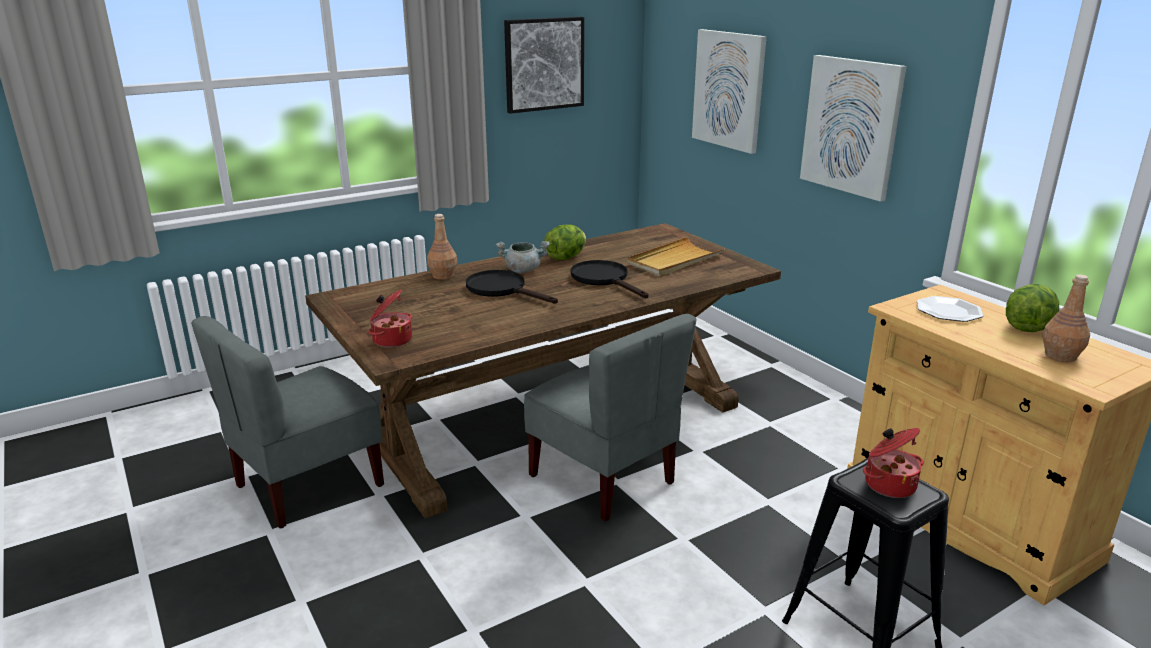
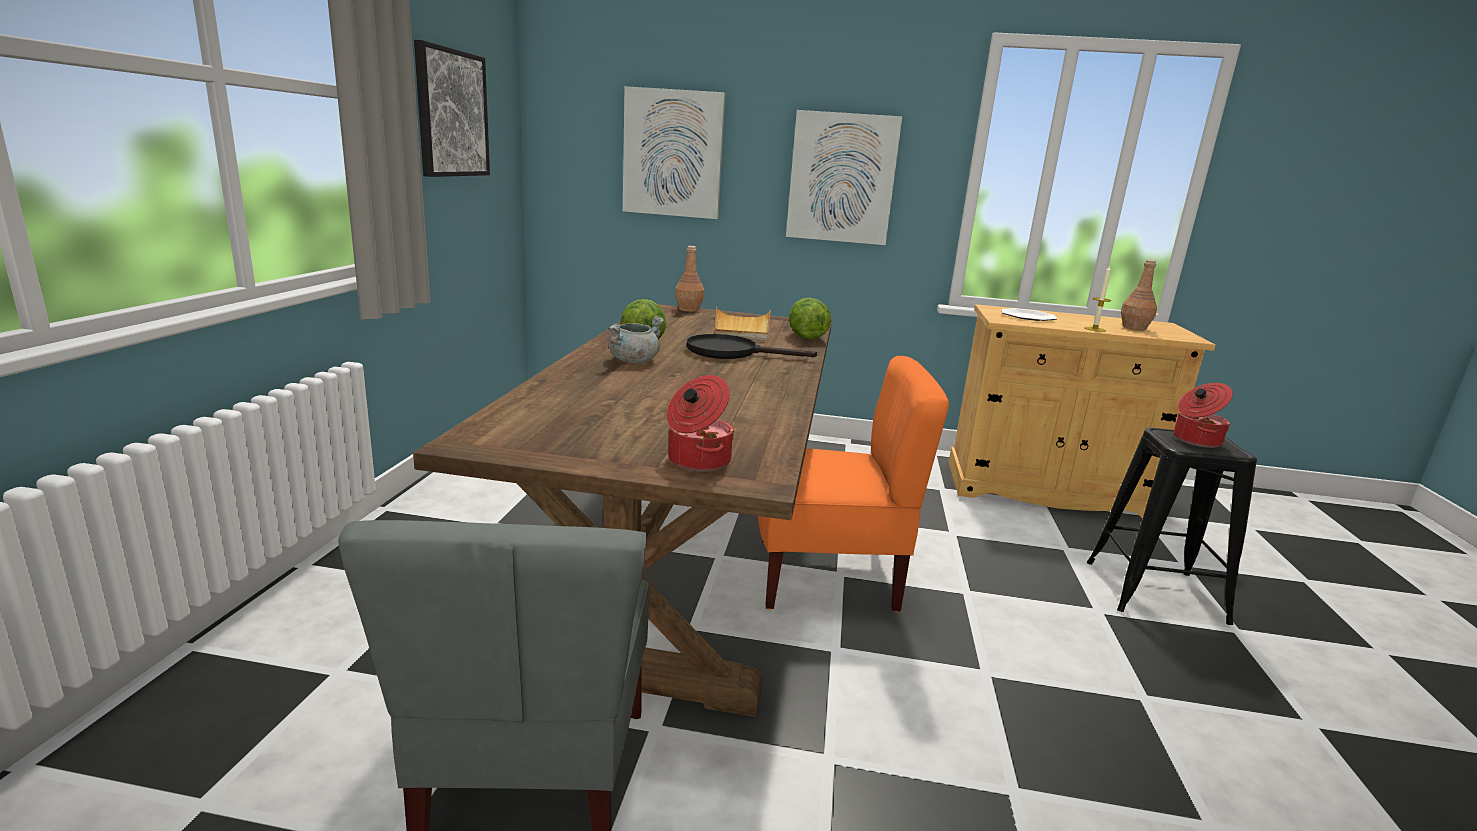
camera: 50 degrees left, 5 degrees down
(443, 275) = (558, 384): brown bottle -> brown bottle (688, 309)
(502, 289) = (665, 381): black frying pan -> none
(604, 479) = (827, 577): grey chair -> orange chair
(982, 343) = (1095, 329): none -> candle
(1027, 327) = (1079, 317): lettuce -> lettuce (806, 337)

